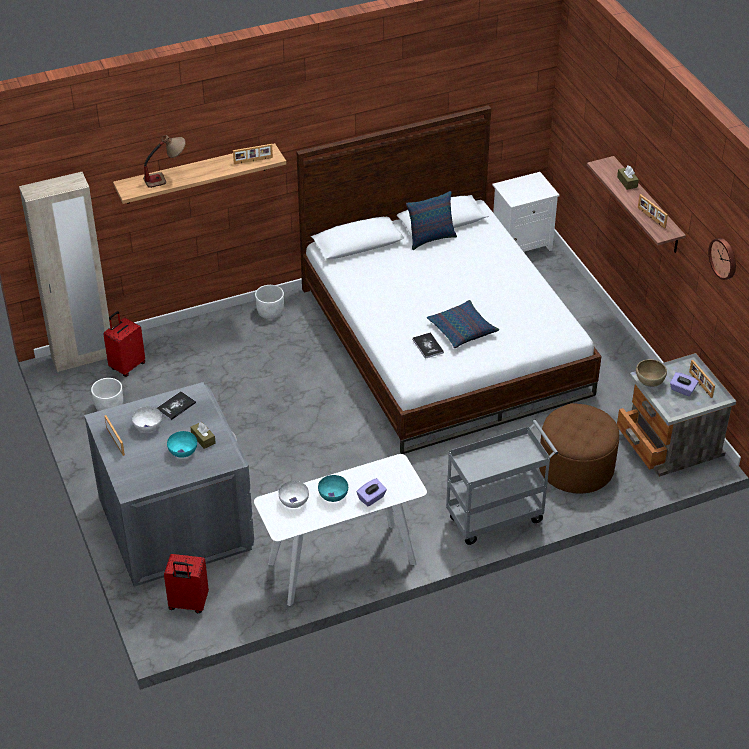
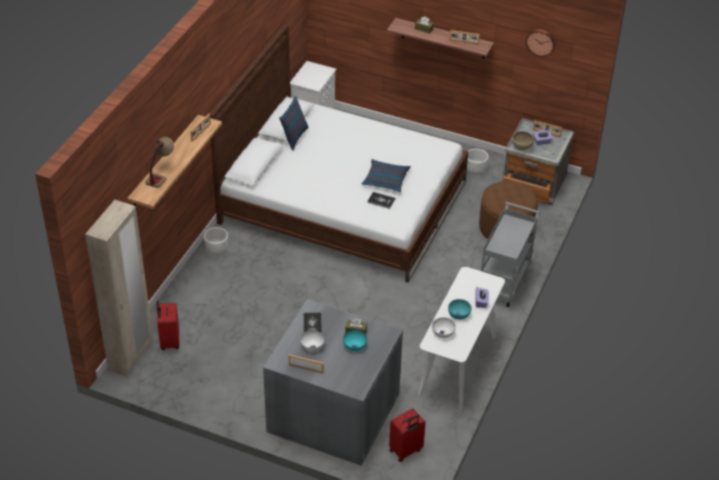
camera: 45 degrees left, 0 degrees up
(109, 407) = (194, 374): white planter -> white planter (476, 170)

